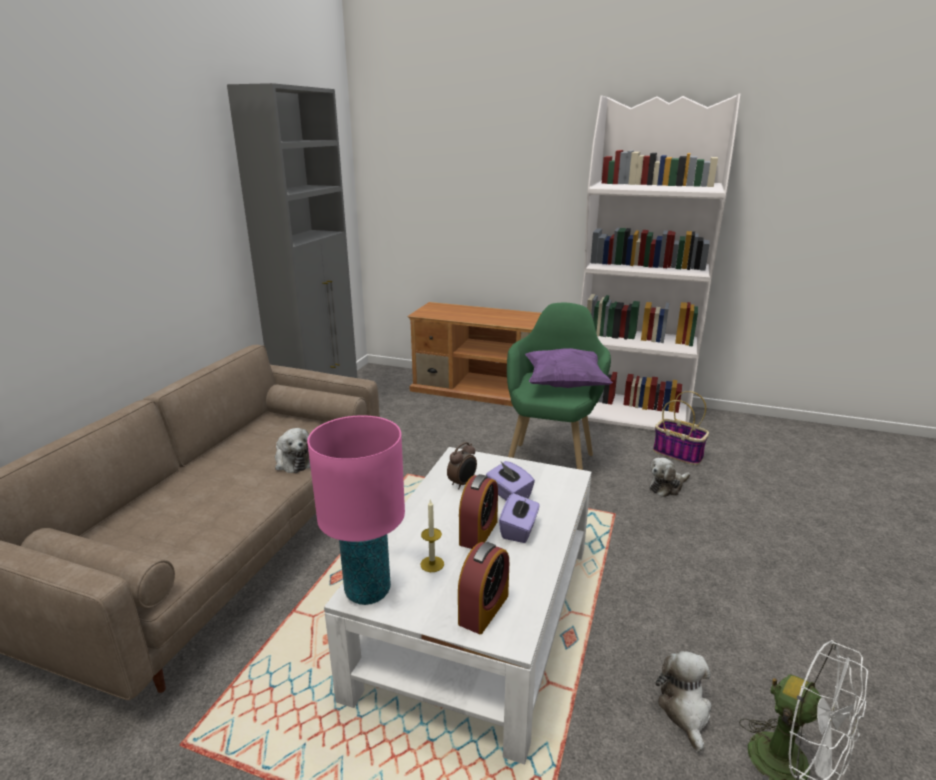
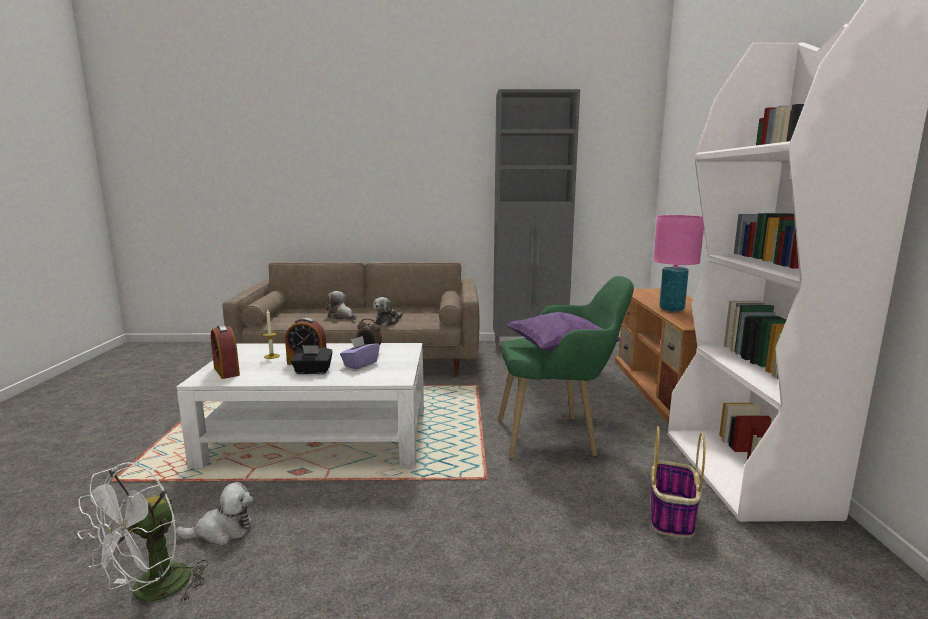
camera: 70 degrees right, 10 degrees down
(367, 591) = (246, 348): pink table lamp -> pink table lamp (671, 309)
(483, 609) = (226, 371): alarm clock -> alarm clock turned 45 degrees clockwise
(519, 530) = (312, 371): purple tissue box -> black tissue box
(667, 487) = (572, 510): plush toy -> plush toy (341, 317)

